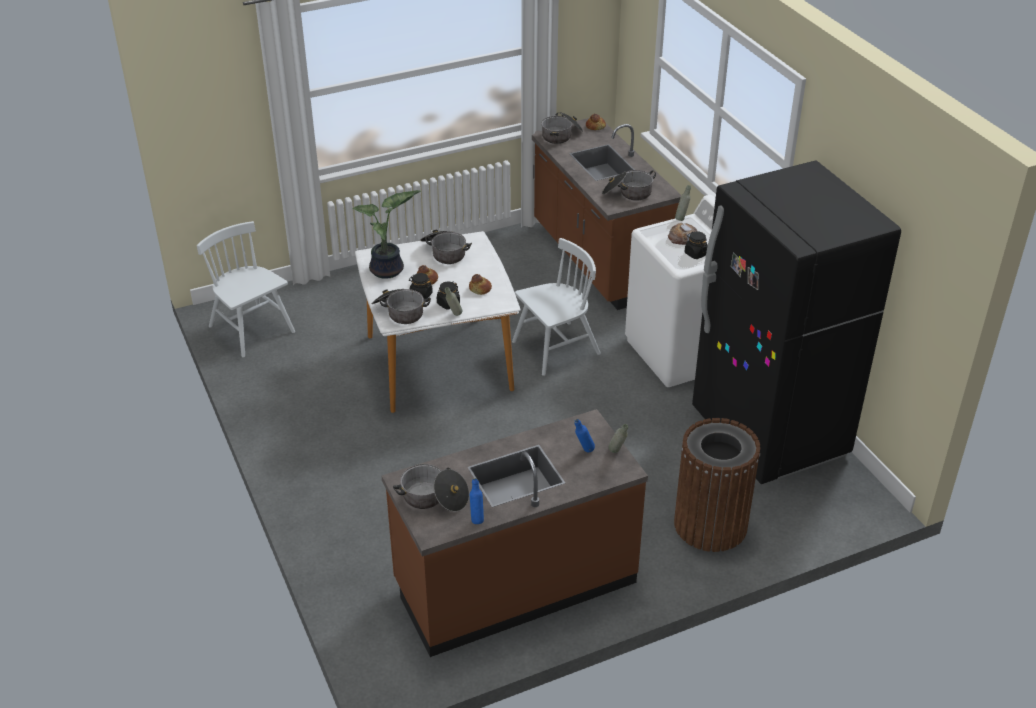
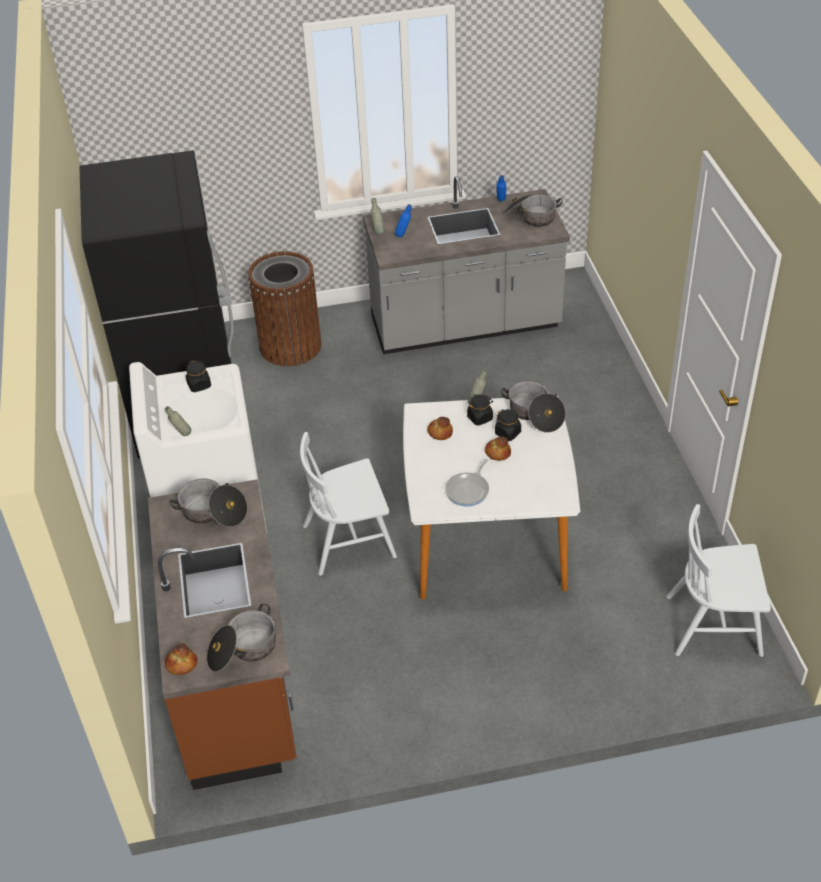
camera: 165 degrees left, 5 degrees up
(252, 330) = (714, 625): white chair -> white chair turned 120 degrees clockwise
(388, 271) = (540, 471): potted plant -> none
(444, 252) = (468, 490): cooking pot -> frying pan
(514, 583) = (465, 325): brown counter -> grey counter
(682, 237) = (199, 408): bread -> none

